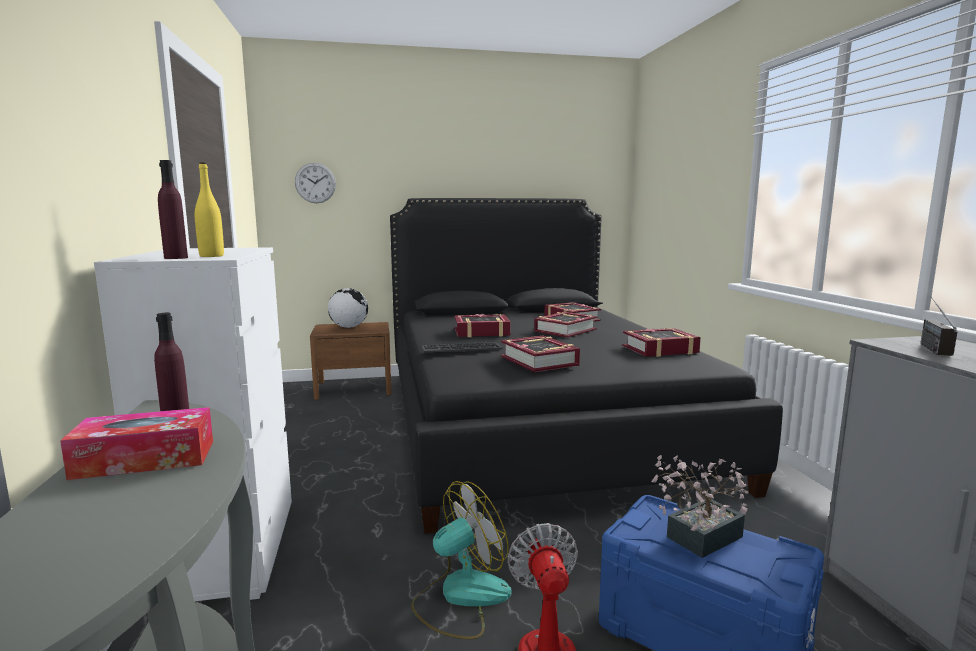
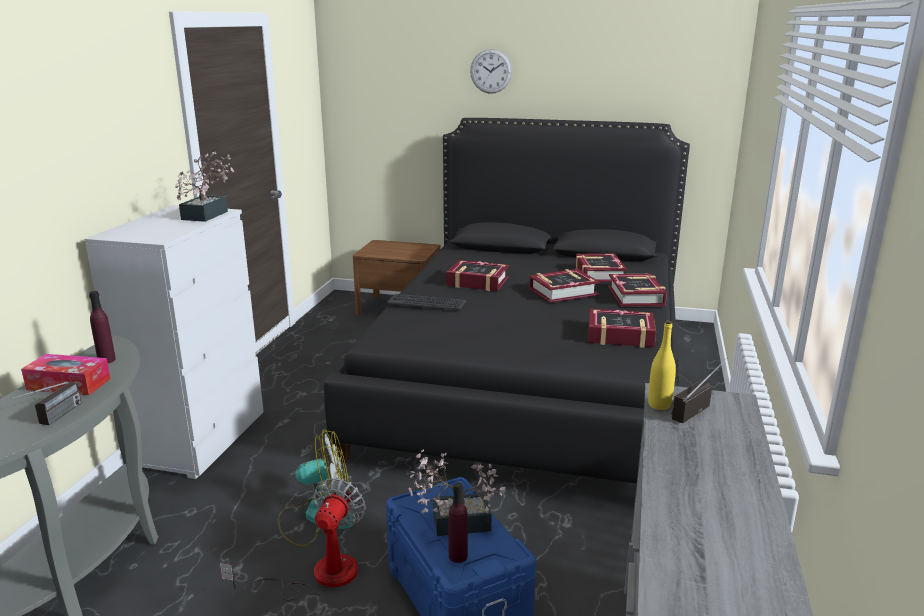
camera: 25 degrees right, 10 degrees up
(175, 506) = (53, 419): none -> radio
(176, 258) = (135, 236): purple bottle -> purple bottle (458, 556)
(211, 256) = (161, 234): yellow bottle -> yellow bottle (659, 405)
(239, 249) = (208, 214): none -> potted plant
(315, 183) = (375, 97): wall clock -> wall clock (491, 71)
(348, 327) = (397, 247): globe -> none
(539, 361) = (472, 331): book -> book (636, 296)

